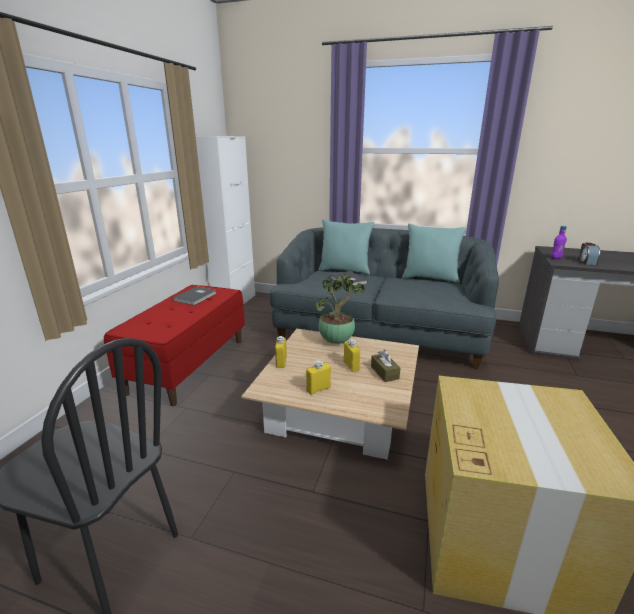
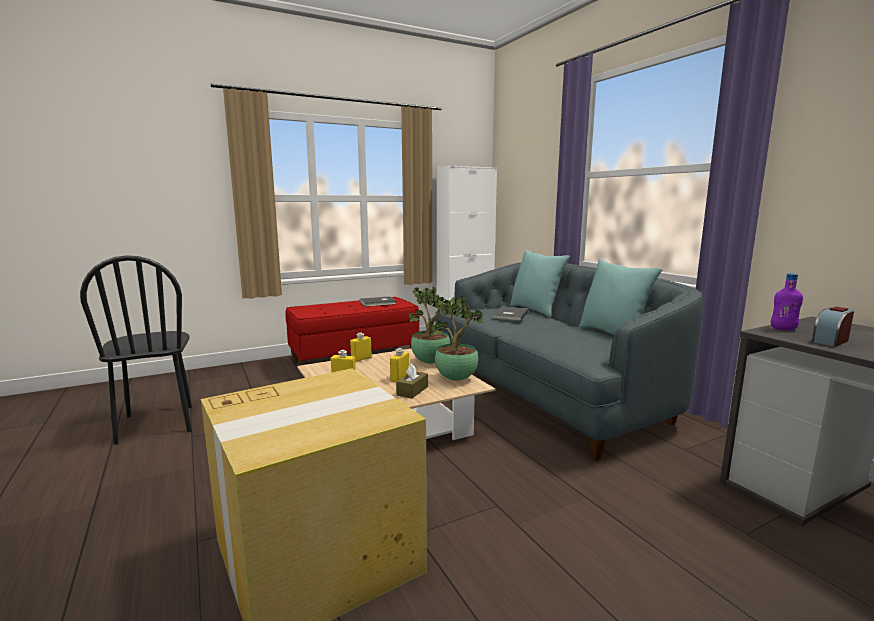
camera: 45 degrees right, 10 degrees down
(385, 348) = (457, 379): none -> potted plant

